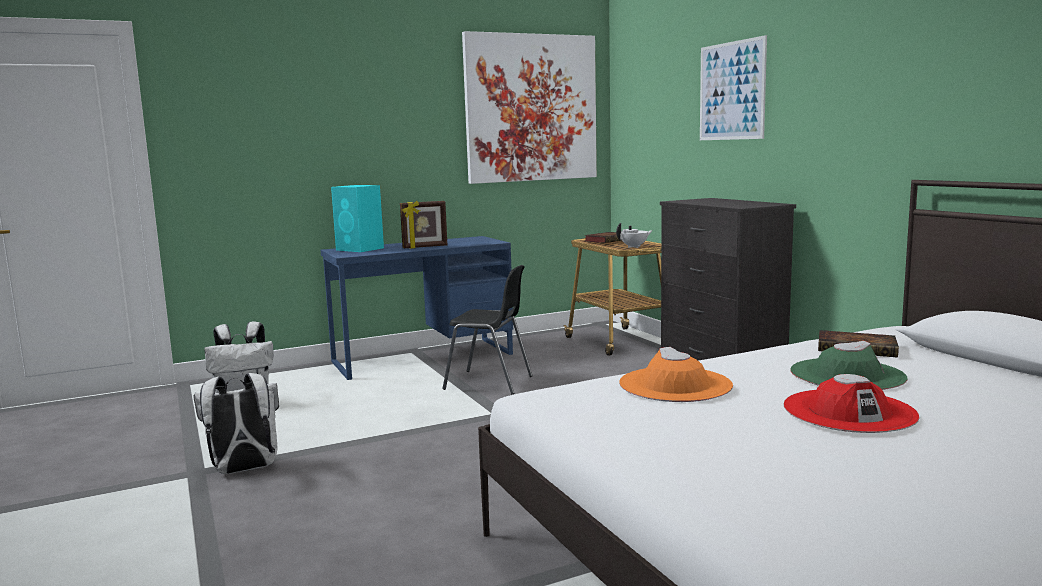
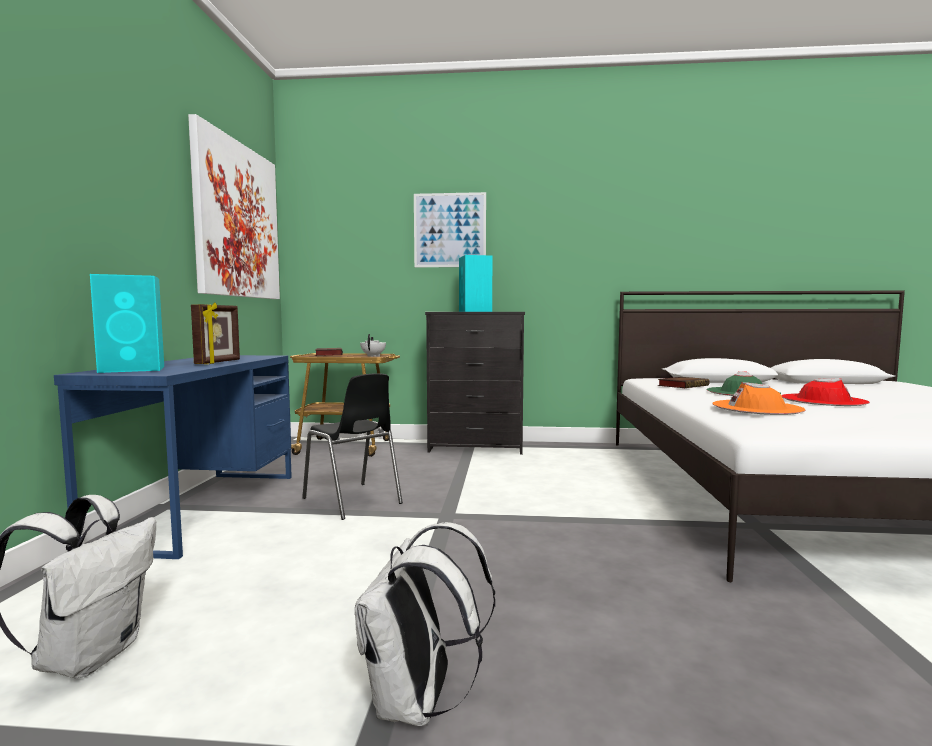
camera: 60 degrees left, 5 degrees down
(489, 383) = (352, 501): black chair -> black chair turned 90 degrees clockwise
(723, 202) = (475, 311): none -> turquoise speaker

